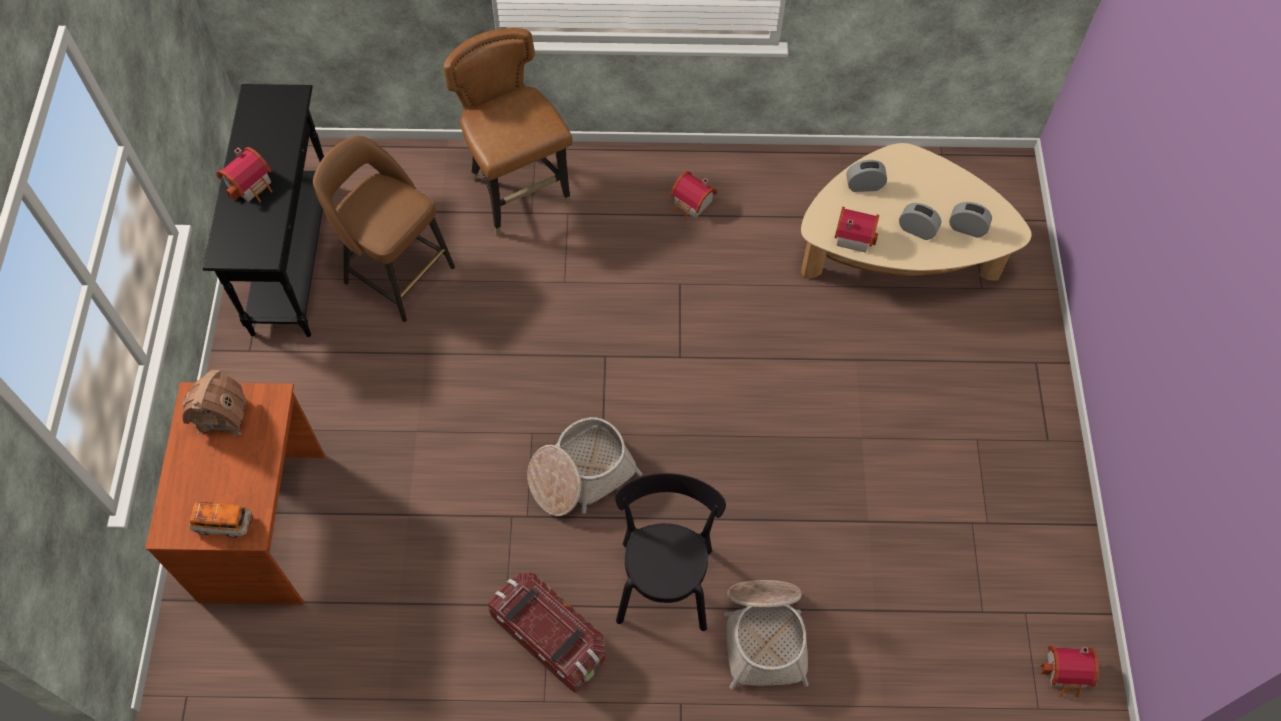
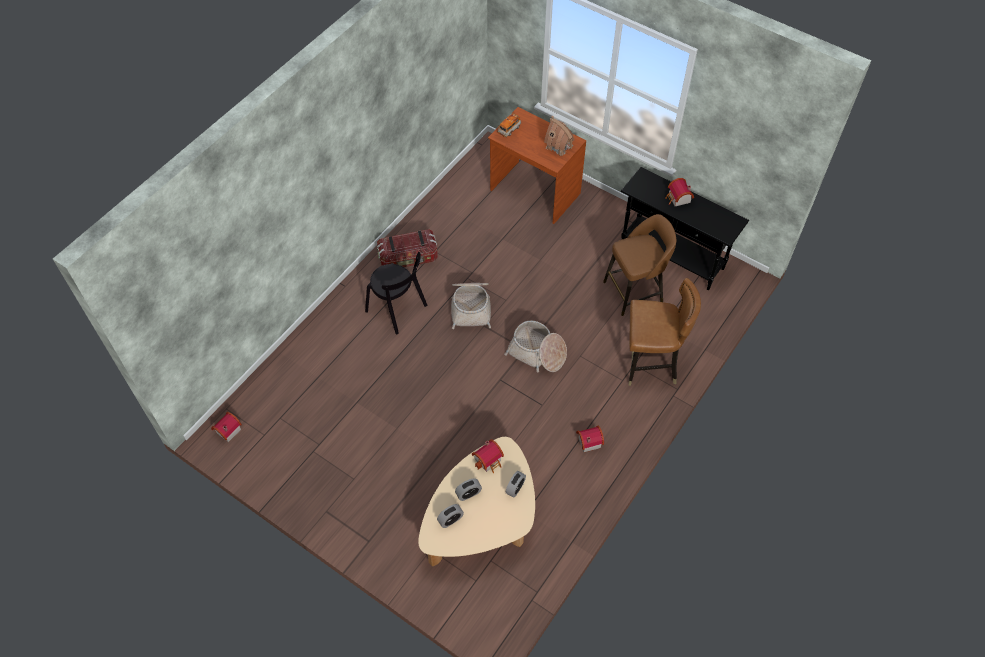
camera: 125 degrees right, 5 degrees down
(765, 635) = (344, 330): basket -> basket (537, 353)

